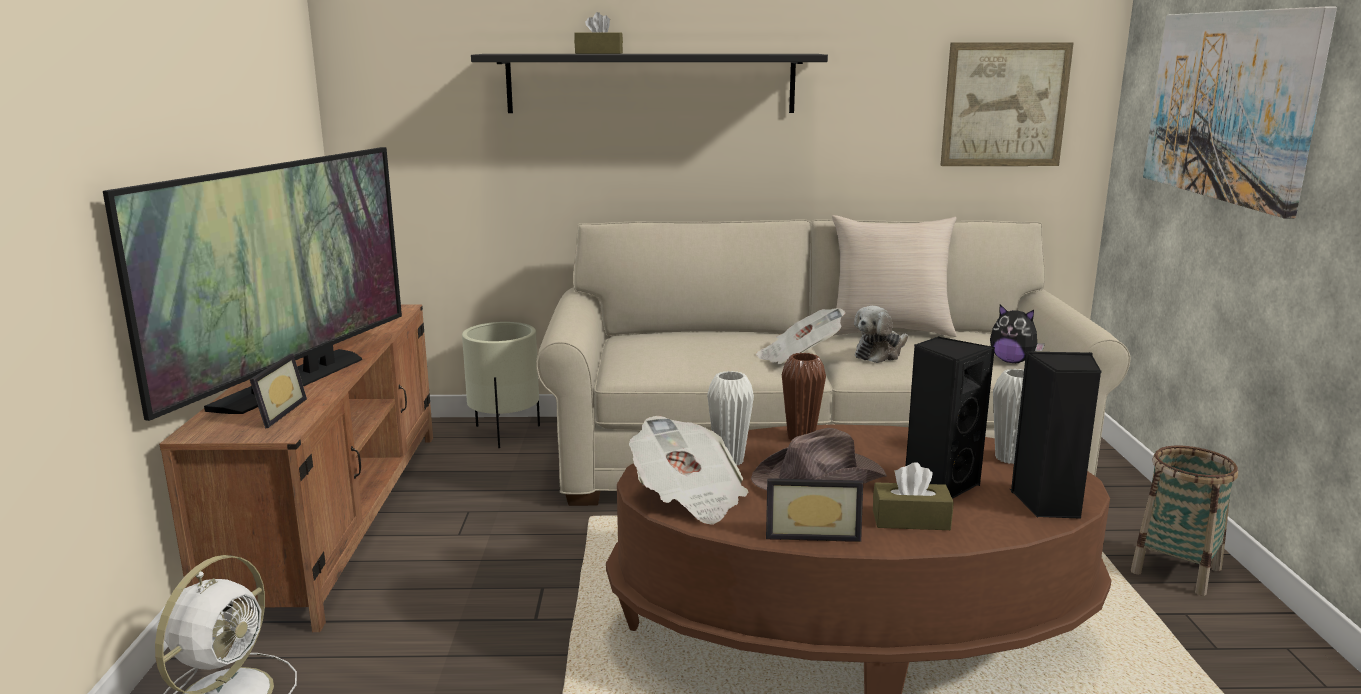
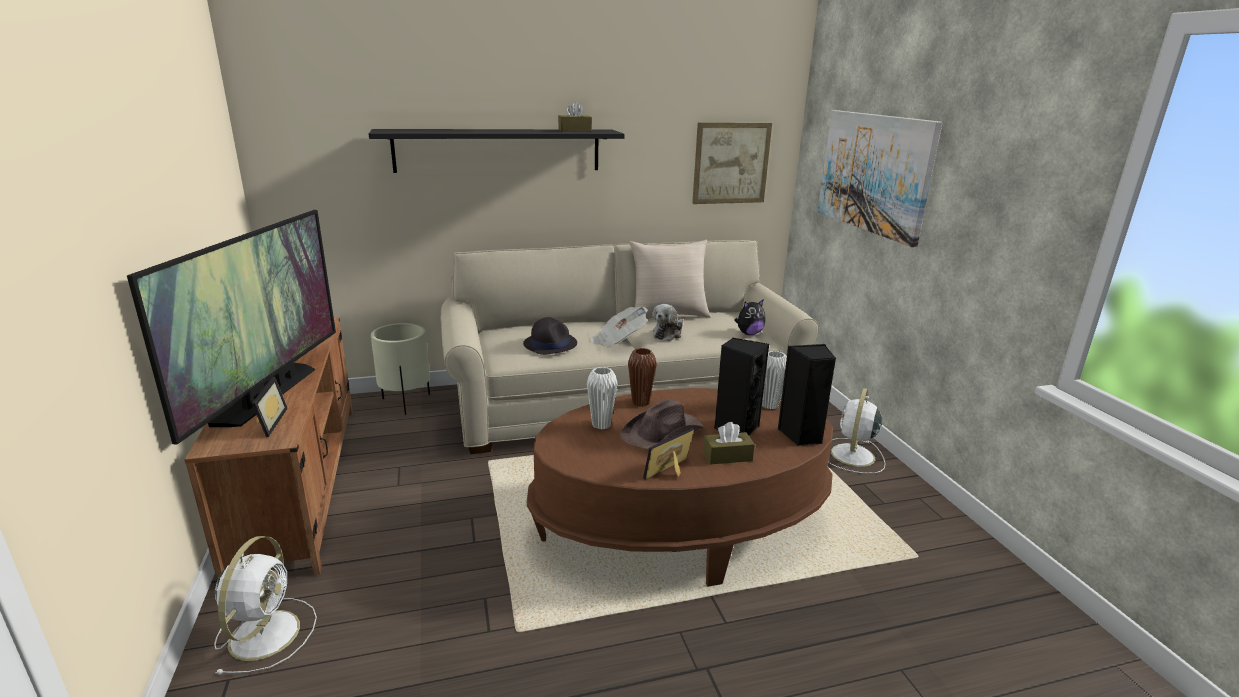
camera: 15 degrees left, 5 degrees up
(599, 53) = (462, 130): brown tissue box -> brown tissue box (575, 130)
(689, 498) = (585, 456): newspaper -> none
(696, 355) = (550, 344): none -> black hat
(812, 532) = (672, 472): picture frame -> picture frame turned 150 degrees clockwise
(1012, 361) = (749, 333): plush toy -> plush toy turned 45 degrees counterclockwise
(1176, 570) = (852, 456): basket -> white fan

